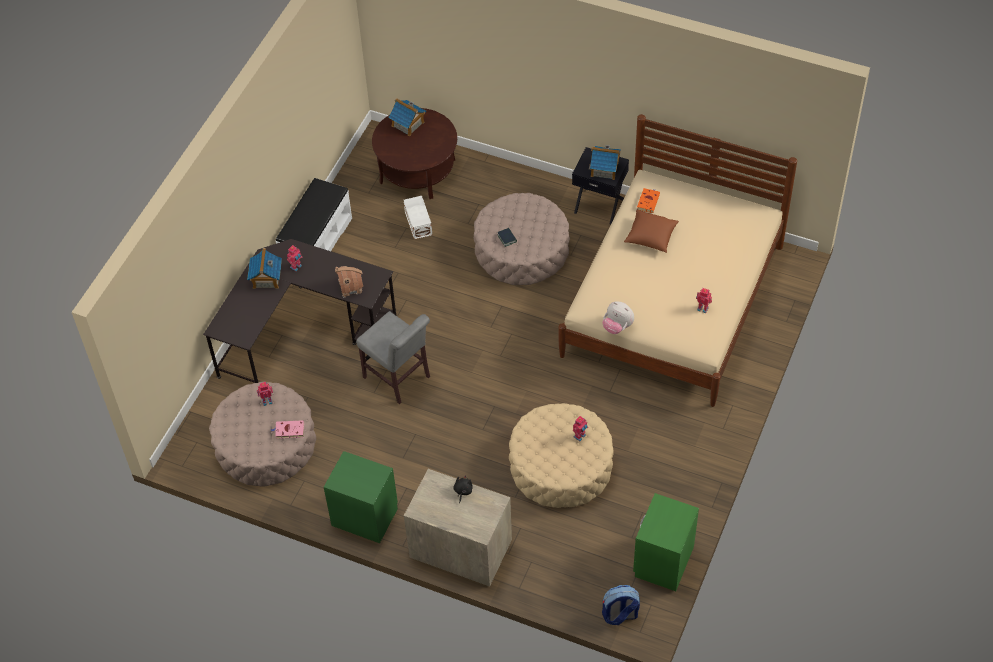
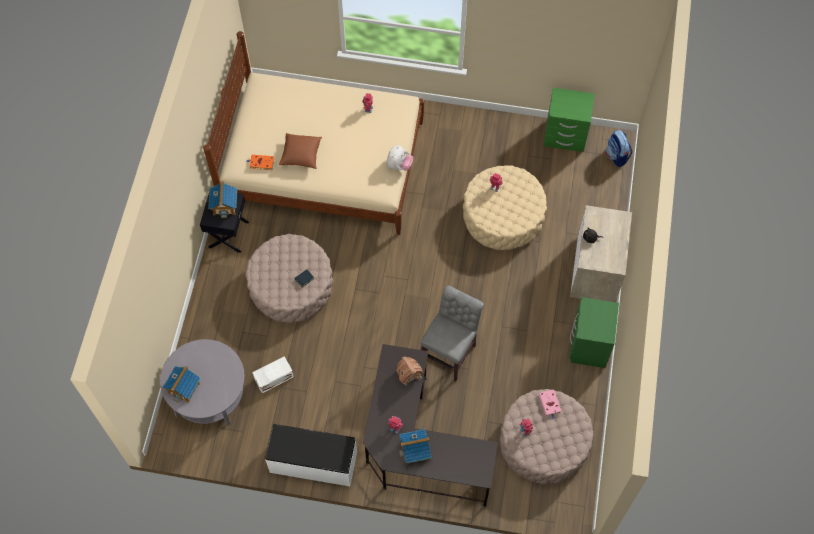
camera: 105 degrees left, 10 degrees up
(417, 170) = (209, 394): brown coffee table -> grey coffee table

